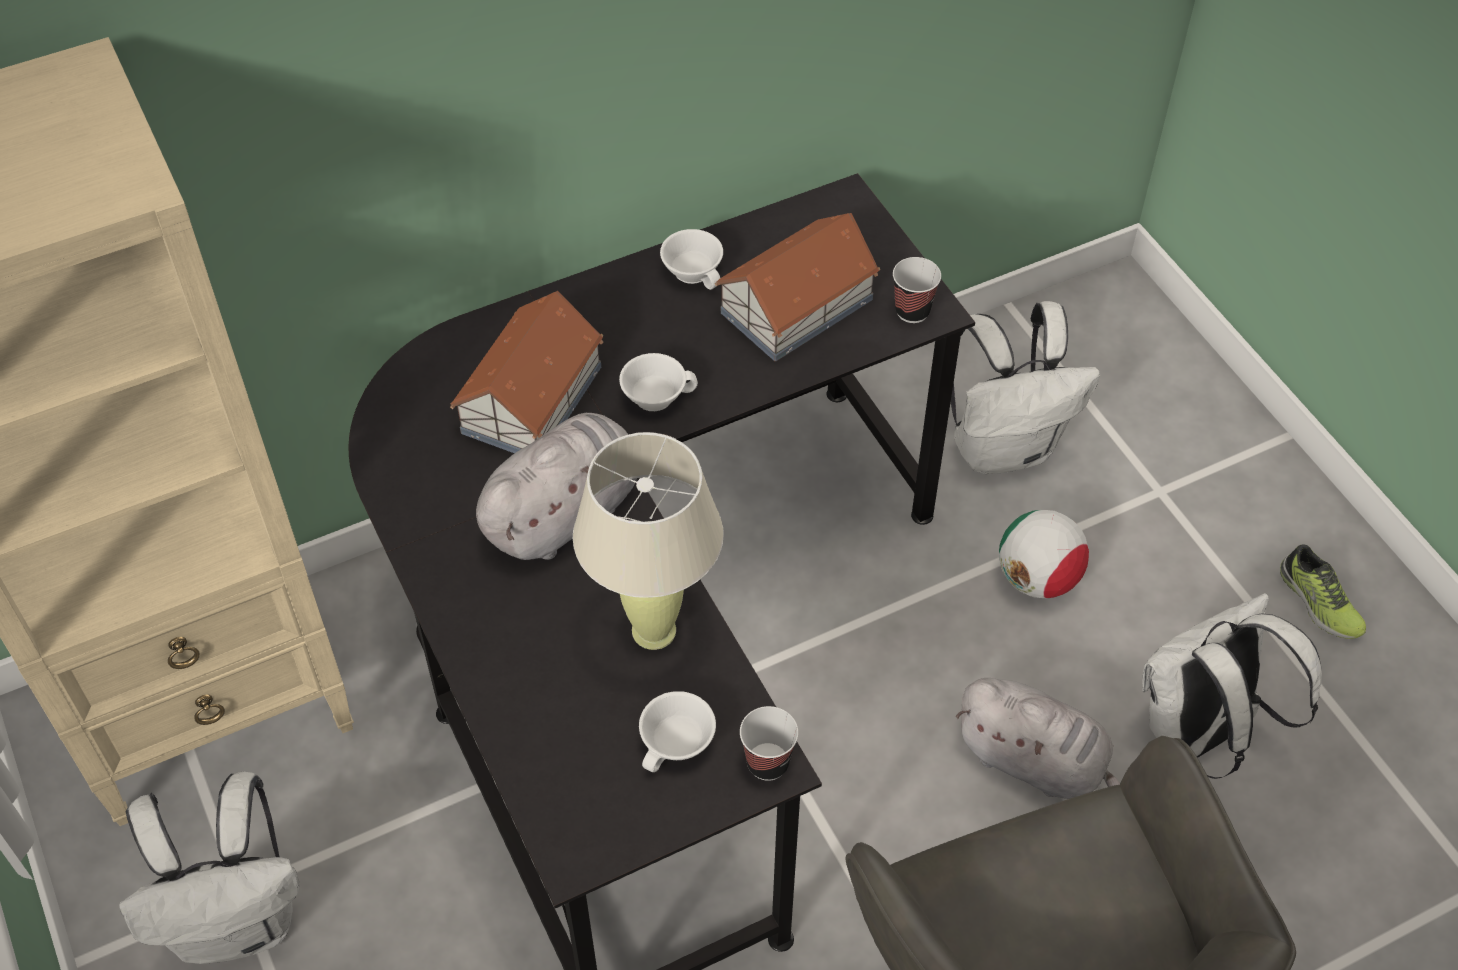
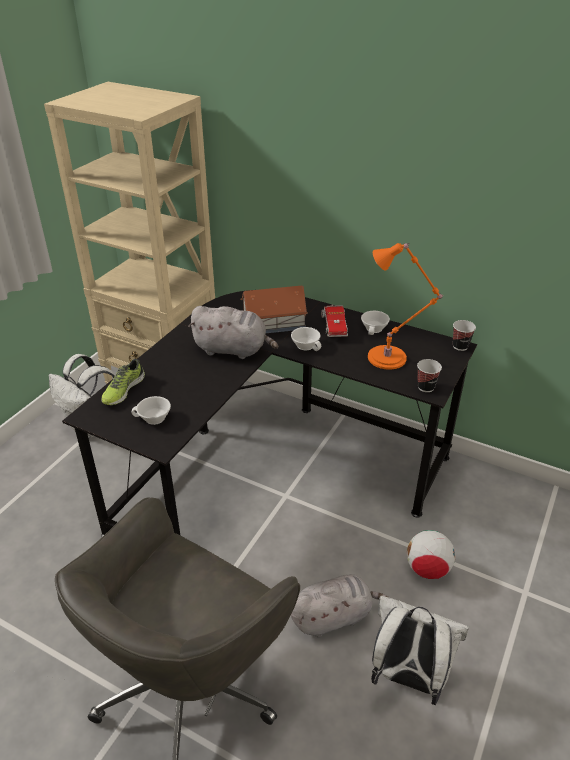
camera: 55 degrees right, 15 degrees down
(631, 320) = (334, 326): none -> toy truck
(653, 631) = (199, 391): beige table lamp -> none
(767, 763) = (163, 445): cup -> cup (460, 346)
(798, 305) = (390, 358): toy house -> orange table lamp
(1004, 447) = (481, 522): white backpack -> none
(1036, 762) = (333, 616): grey plush toy -> grey plush toy turned 105 degrees counterclockwise
(1318, 602) = (538, 696): shoe -> shoe (123, 390)

